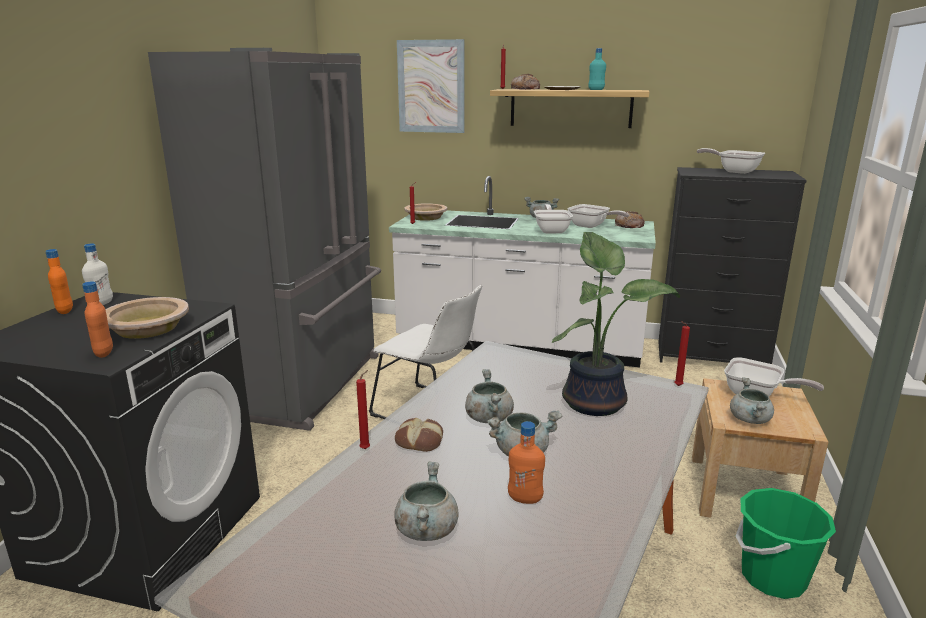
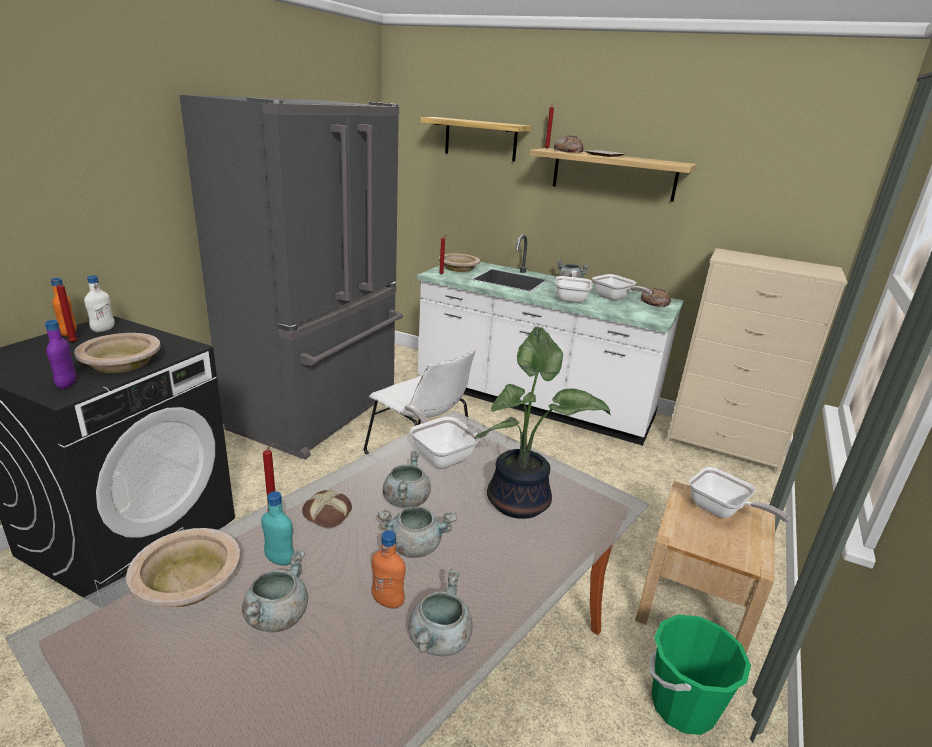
camera: 10 degrees right, 5 degrees up
(104, 353) = (67, 384): orange bottle -> purple bottle
(316, 517) = (188, 580): none -> beige bowl
(431, 87) = (480, 139): picture -> shelf
(596, 89) = (639, 158): turquoise bottle -> turquoise bottle (279, 560)
(677, 386) = (615, 496): red candle -> red candle (72, 342)
(712, 356) = (723, 446): black dresser -> beige dresser
(734, 171) = (773, 261): frying pan -> frying pan (439, 454)
(750, 420) = (700, 539): grey cooking pot -> grey cooking pot (440, 641)

